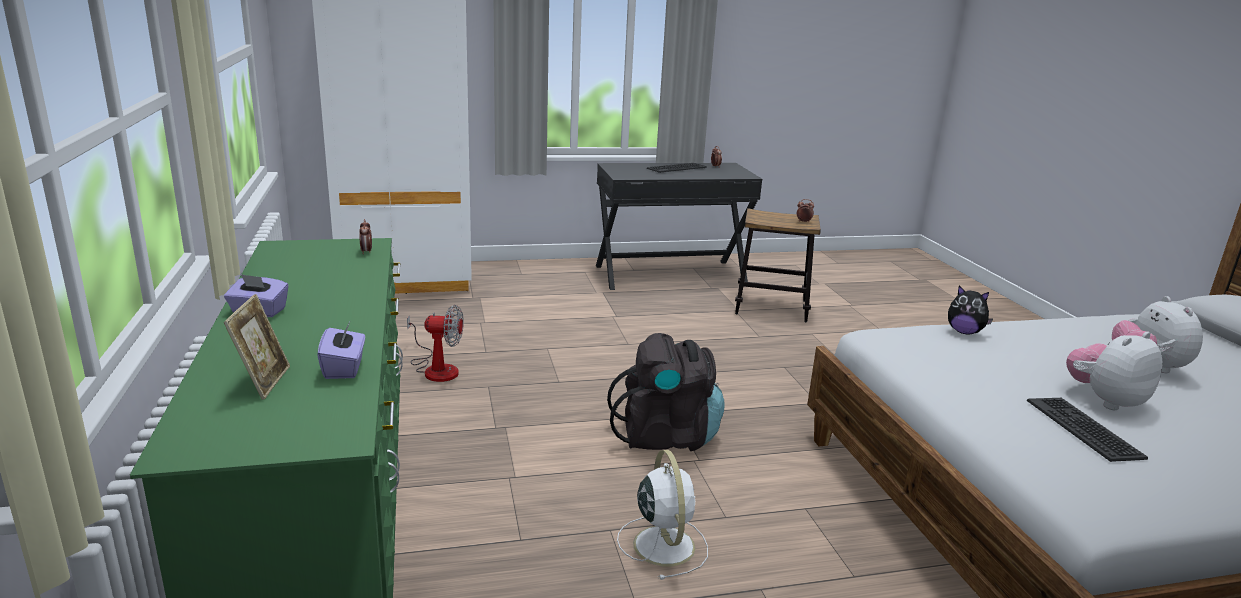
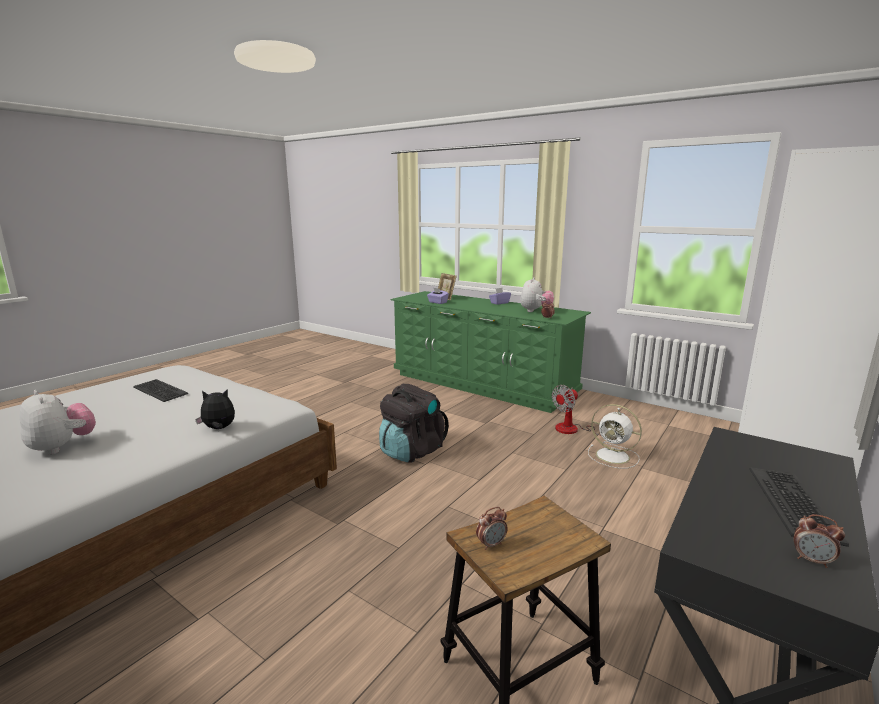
camera: 140 degrees right, 5 degrees down
(663, 544) = (360, 416): white fan -> white fan (614, 456)
(1105, 400) = (130, 412): plush toy -> plush toy (535, 311)

